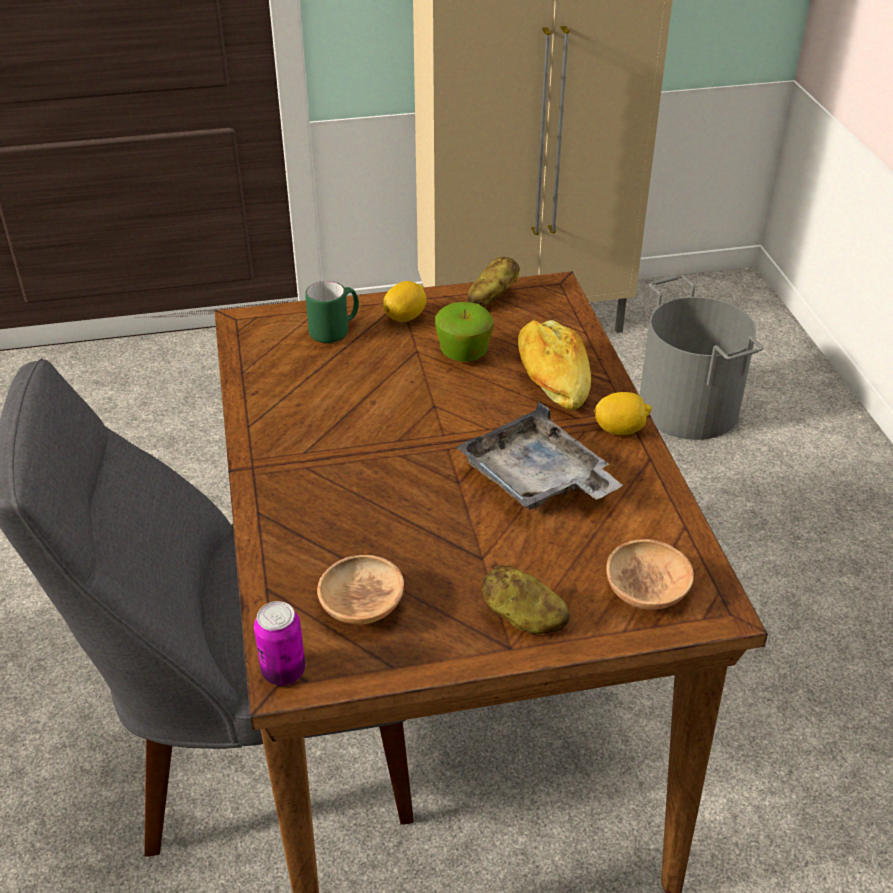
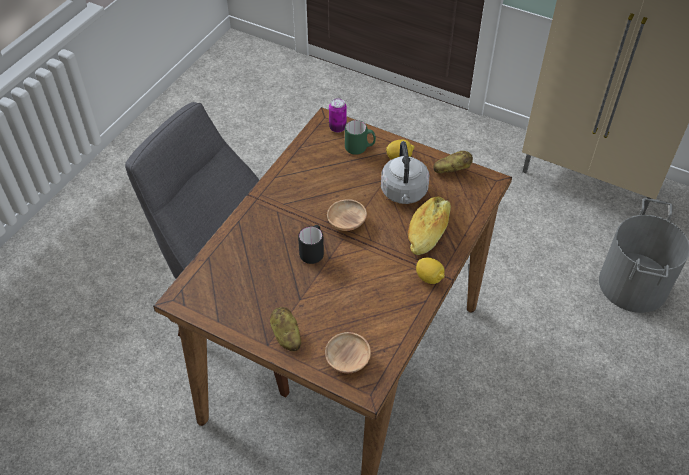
camera: 40 degrees right, 10 degrees up
(283, 671) = (180, 296): can -> can (337, 128)
(362, 607) = (233, 289): brown bowl -> brown bowl (346, 223)
(425, 487) = (313, 252): none -> black mug
(463, 353) = (404, 193): apple -> grey kettle
(535, 480) = (362, 278): grey tray -> none

